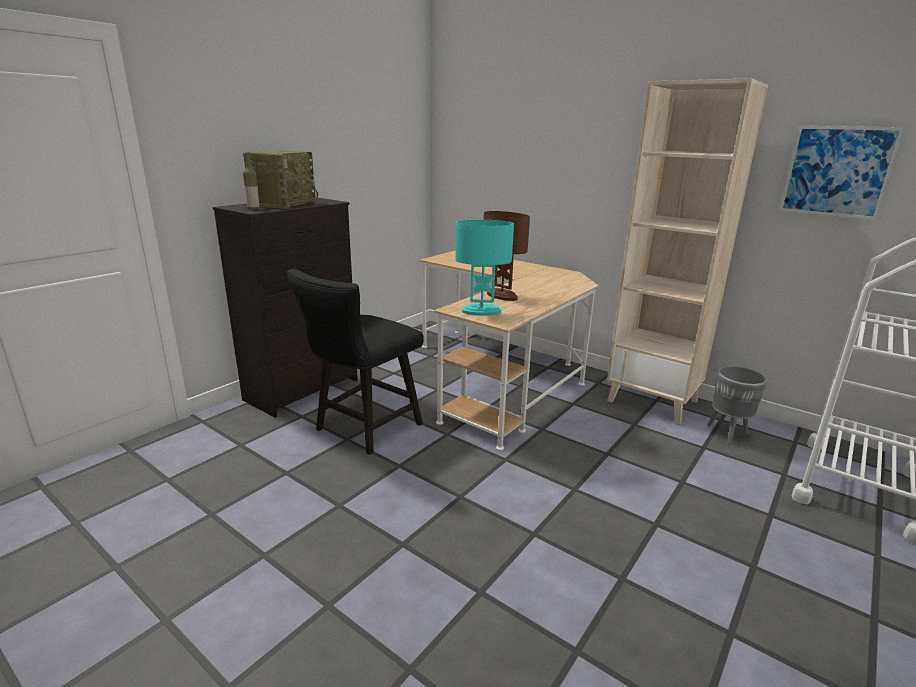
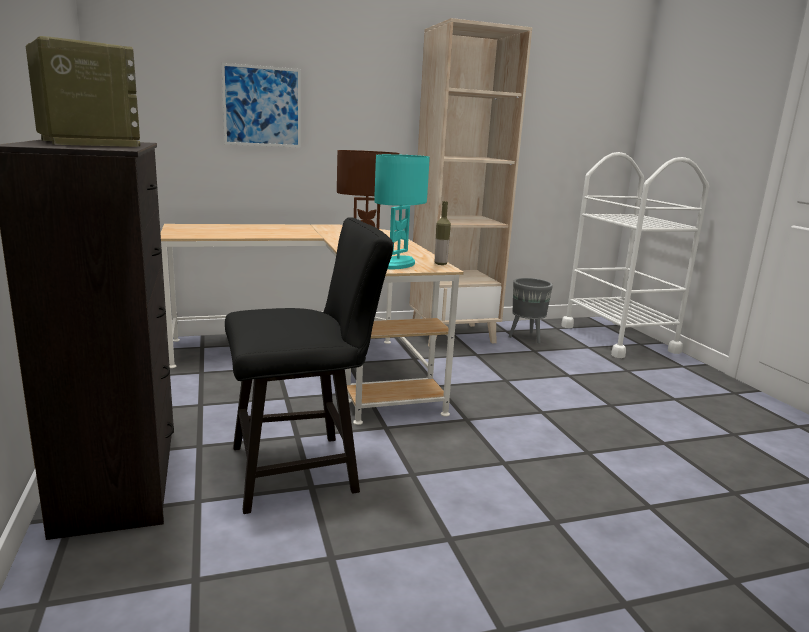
camera: 55 degrees left, 5 degrees down
(253, 208) = (91, 146): bottle -> bottle (440, 264)
(363, 429) = (304, 469): black chair -> black chair turned 90 degrees counterclockwise
(837, 172) = (545, 111): picture -> picture (262, 106)

